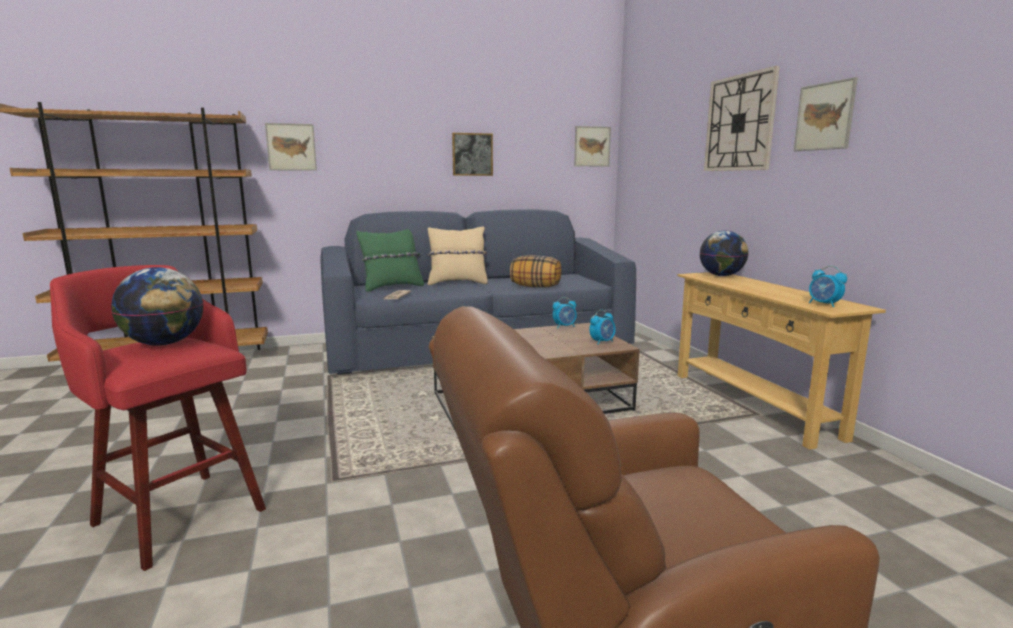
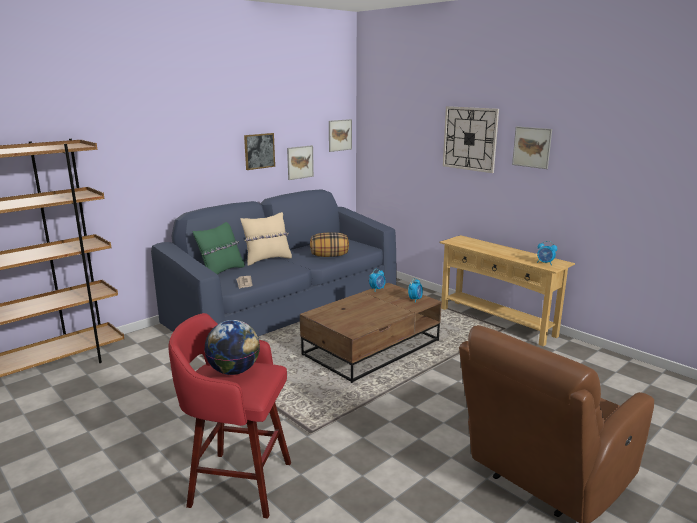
camera: 25 degrees left, 5 degrees up
(291, 147) = (119, 161): picture -> picture (300, 162)
(721, 276) = (467, 240): globe -> none

